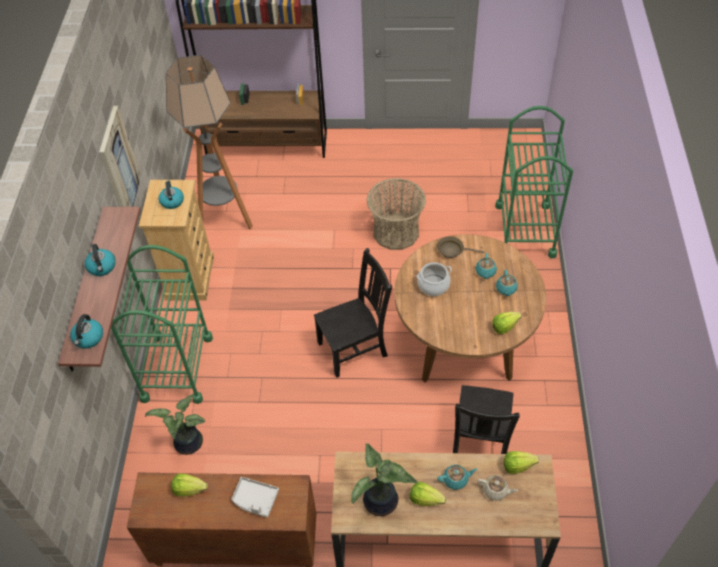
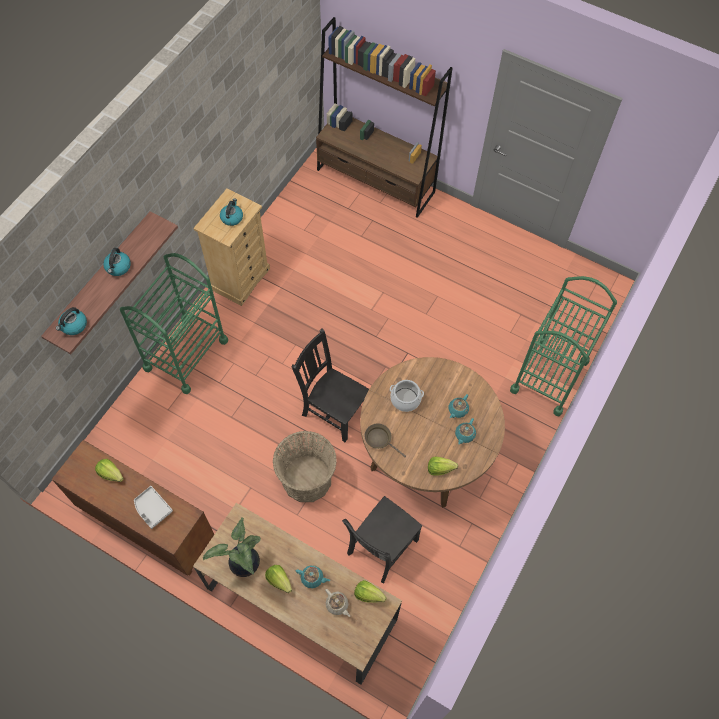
camera: 25 degrees right, 10 degrees up
(119, 165) = (188, 175): picture -> none
(187, 444) = (157, 423): potted plant -> none
(225, 220) = (298, 238): floor lamp -> none
(355, 348) = (333, 410): black chair -> black chair turned 150 degrees counterclockwise
(396, 232) = (434, 321): basket -> basket (307, 479)
(452, 250) = (443, 375): brown frying pan -> brown frying pan (380, 439)

